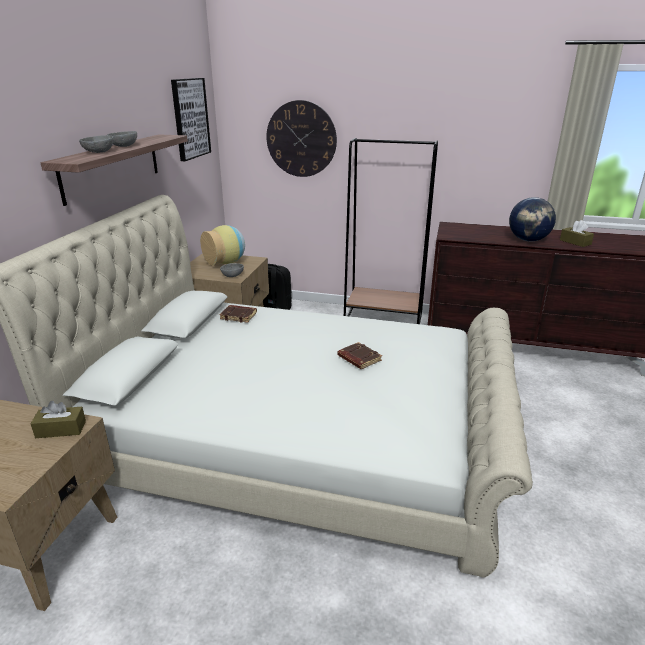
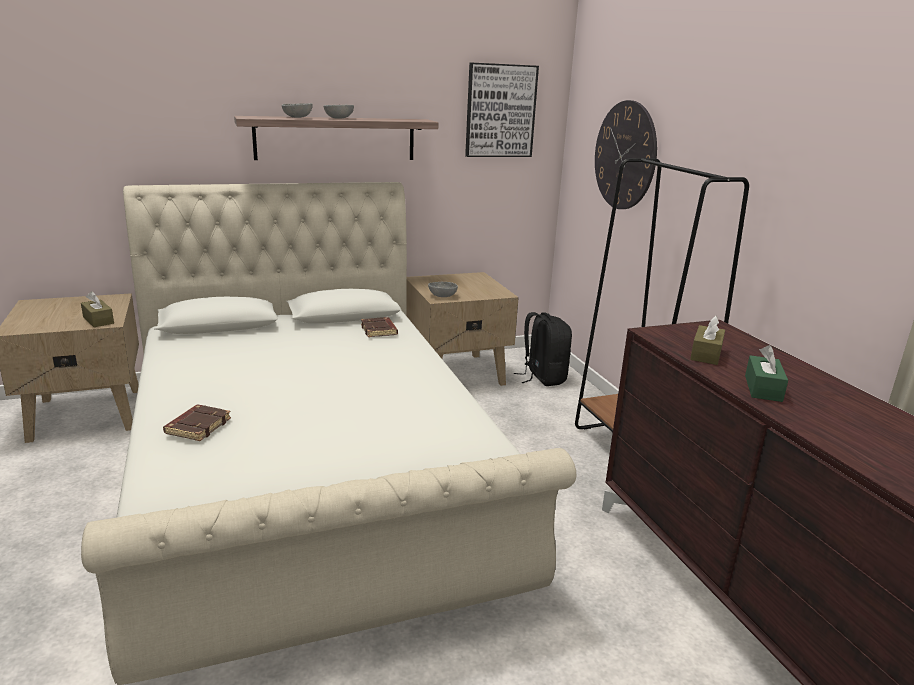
camera: 55 degrees right, 5 degrees down
(226, 263) = (471, 286): vase -> none
(358, 359) = (350, 409): brown book -> brown book (198, 426)
(528, 240) = (763, 388): globe -> green tissue box
(575, 242) = (847, 430): brown tissue box -> brown tissue box (706, 354)

